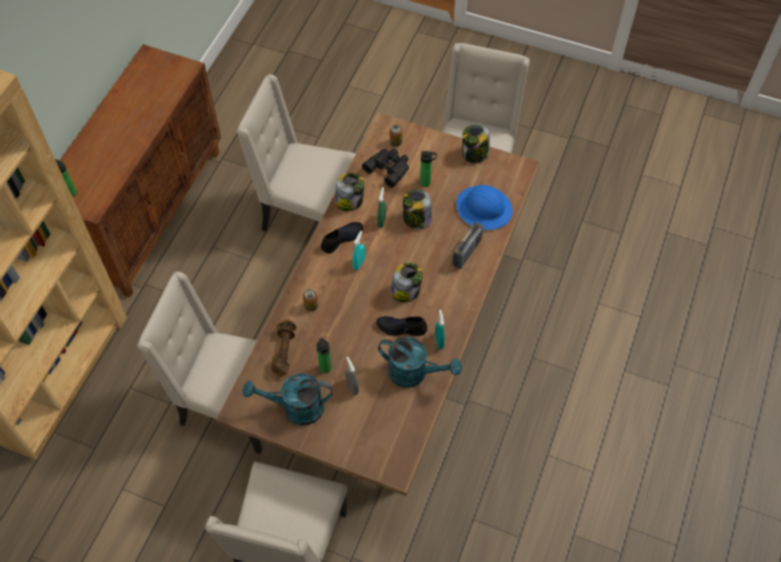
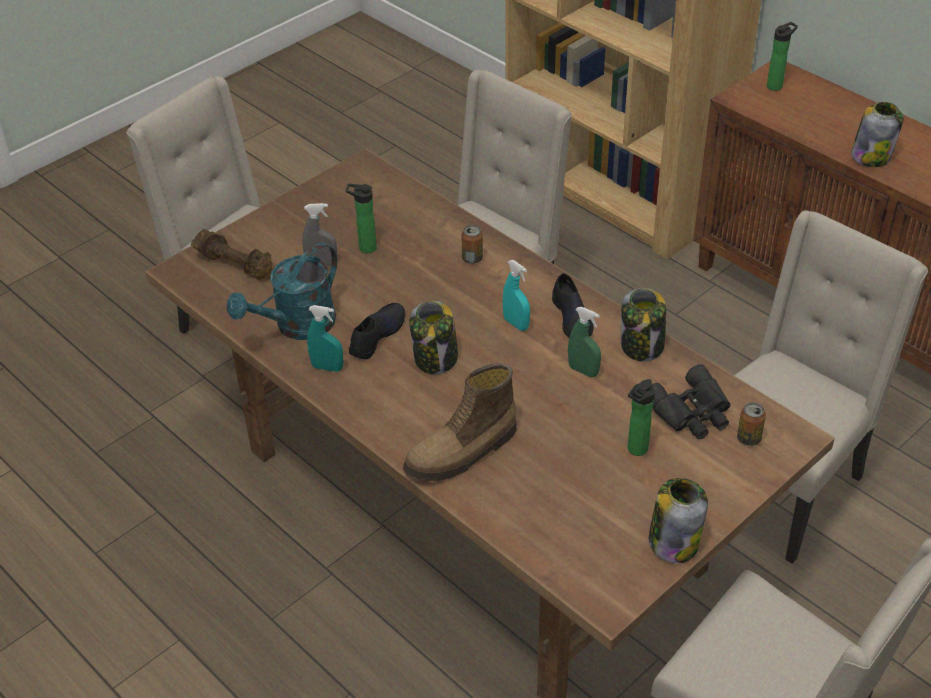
camera: 115 degrees right, 15 degrees down
(283, 351) = (418, 218): brown dumbbell -> brown dumbbell (236, 264)
(295, 408) = (330, 210): turquoise watering can -> none
(416, 219) = (564, 412): jar -> jar (871, 156)
(467, 252) = (463, 453): radio -> boot
(484, 208) = (541, 509): blue hard hat -> none

